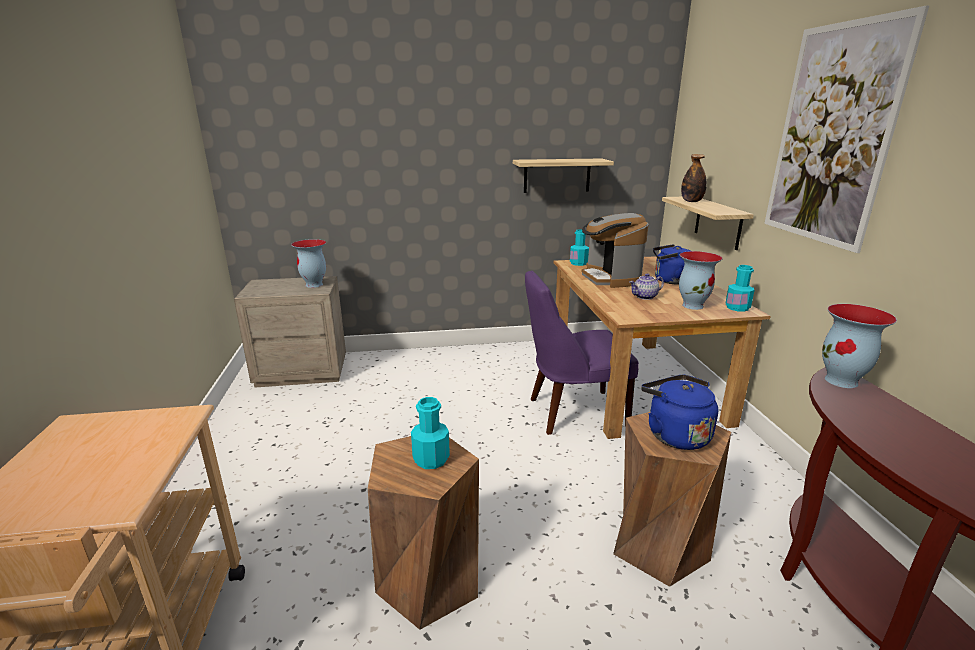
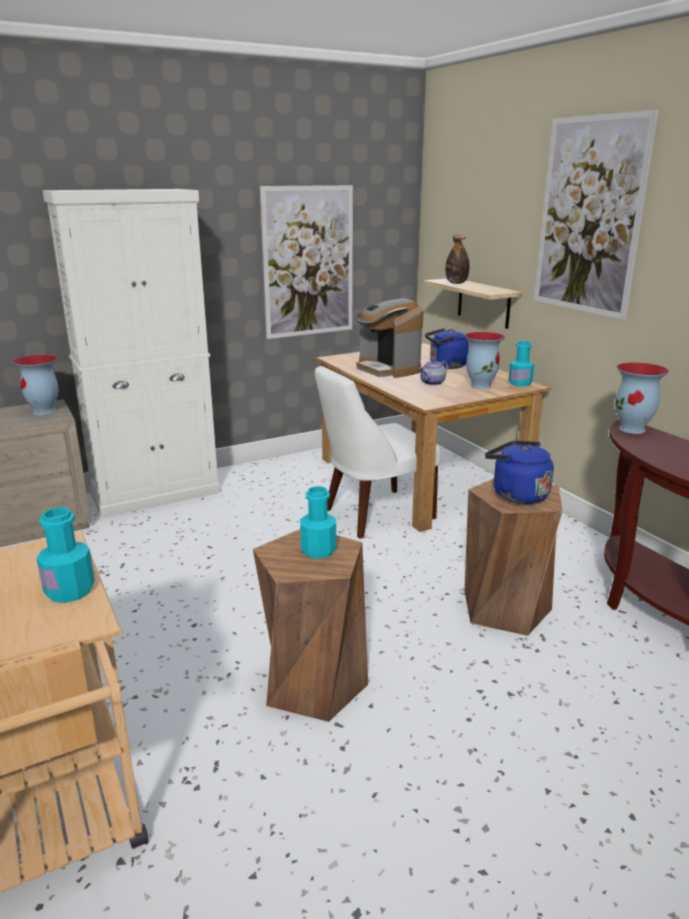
camera: 20 degrees left, 0 degrees up
(403, 360) = (156, 493): none -> white cabinet
(557, 175) = (308, 262): shelf -> picture
(572, 412) = (374, 514): purple chair -> white chair
(578, 263) = (344, 358): turquoise bottle -> turquoise bottle (70, 591)

